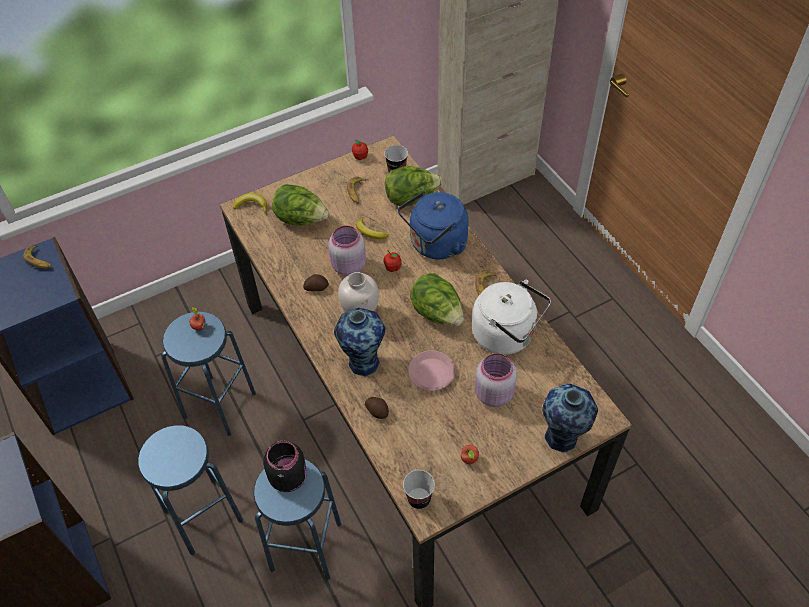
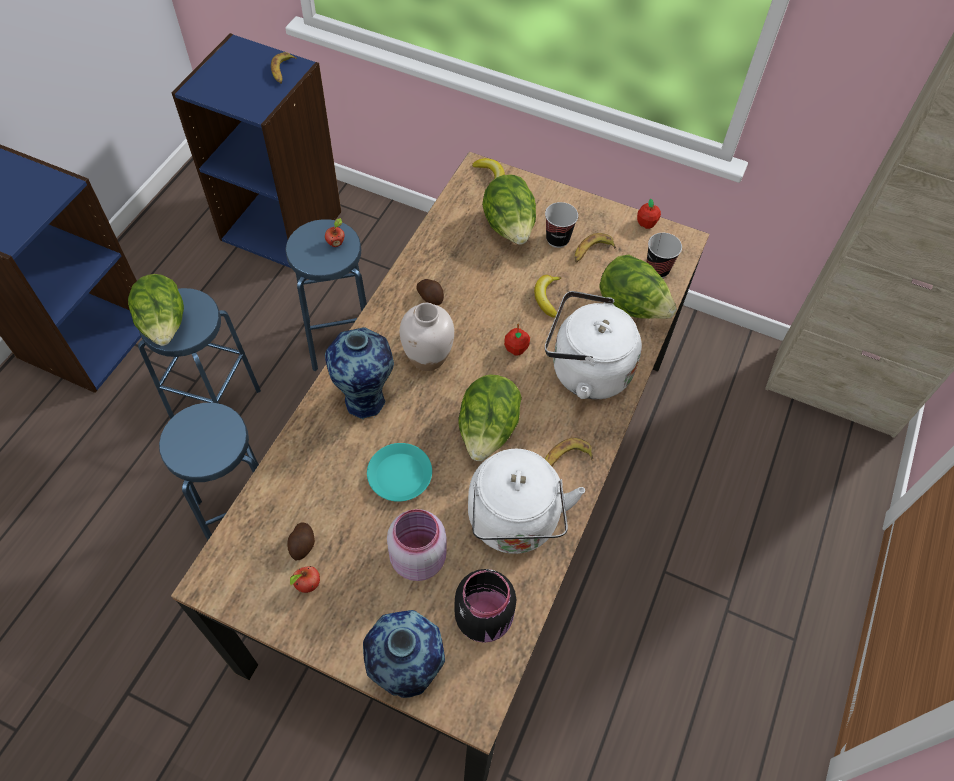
camera: 50 degrees right, 5 degrees up
(170, 466) = (165, 325): none -> lettuce
(289, 476) = (216, 430): black jar -> black jar (485, 617)
(347, 266) = (482, 307): pink jar -> none
(377, 411) = (311, 452): potato -> potato (303, 544)
(419, 499) = (223, 562): cup -> cup (557, 239)
(431, 373) = (400, 475): pink plate -> turquoise plate
(435, 245) = (585, 370): blue kettle -> white kettle

